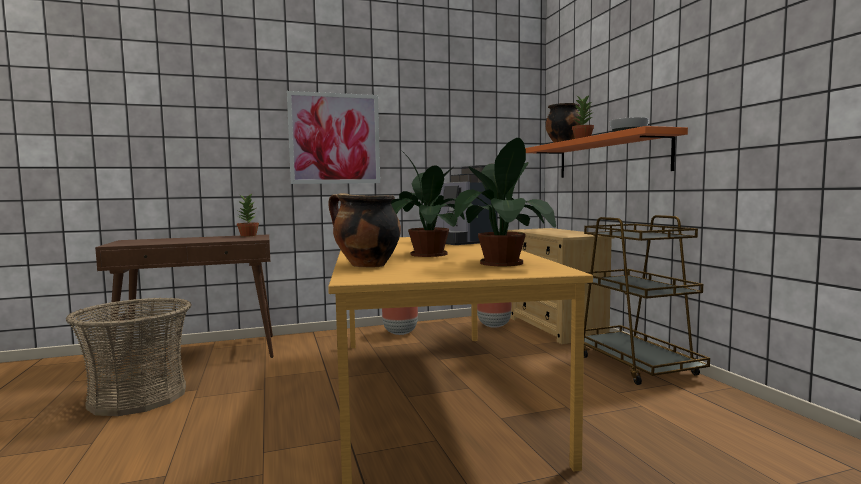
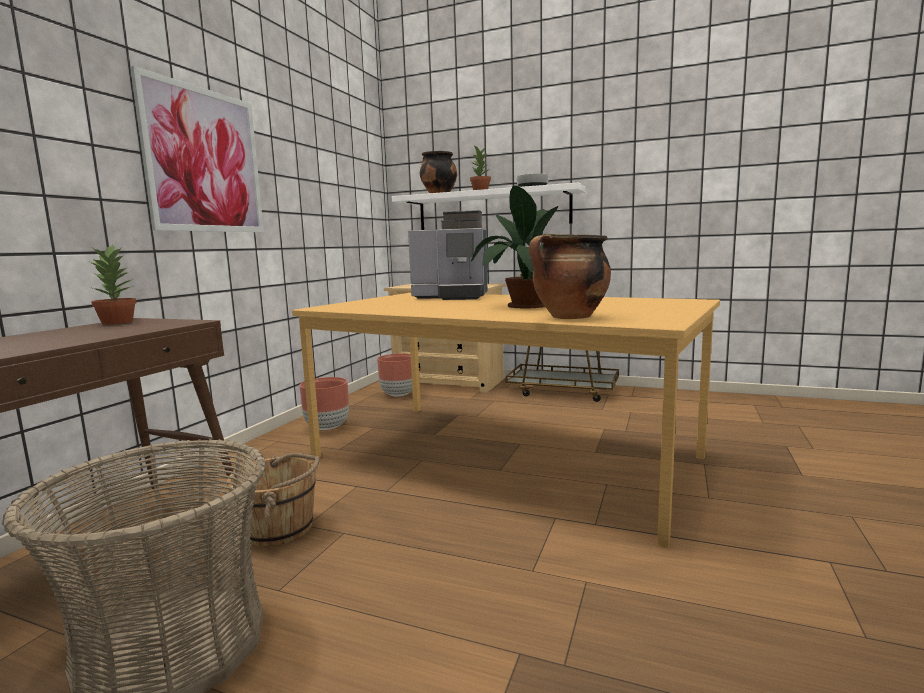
camera: 50 degrees left, 5 degrees up
(255, 374) = (280, 528): none -> brown bucket
(501, 263) = (631, 302): potted plant -> none
(609, 157) = (492, 210): orange shelf -> white shelf

